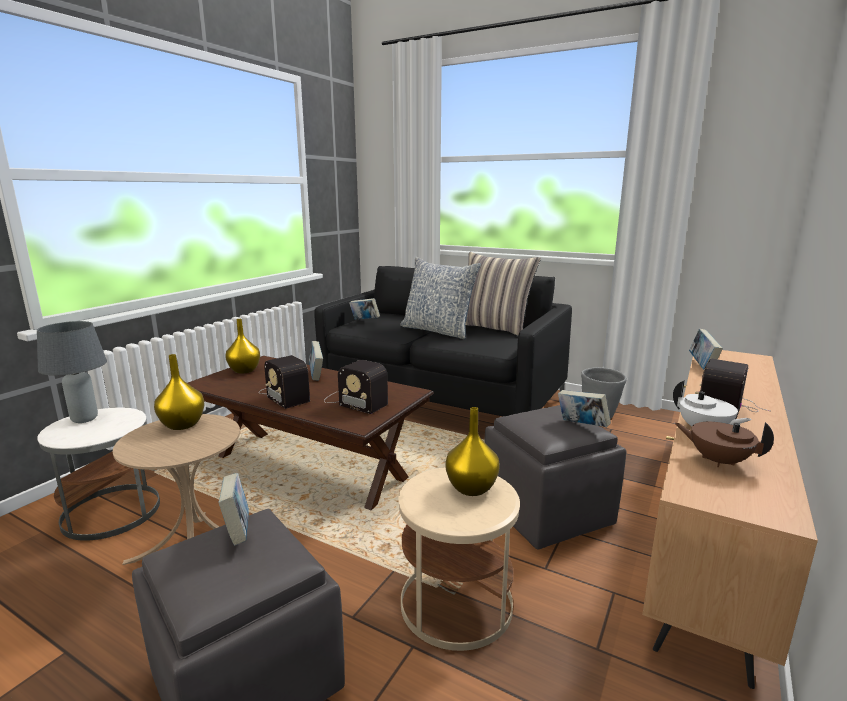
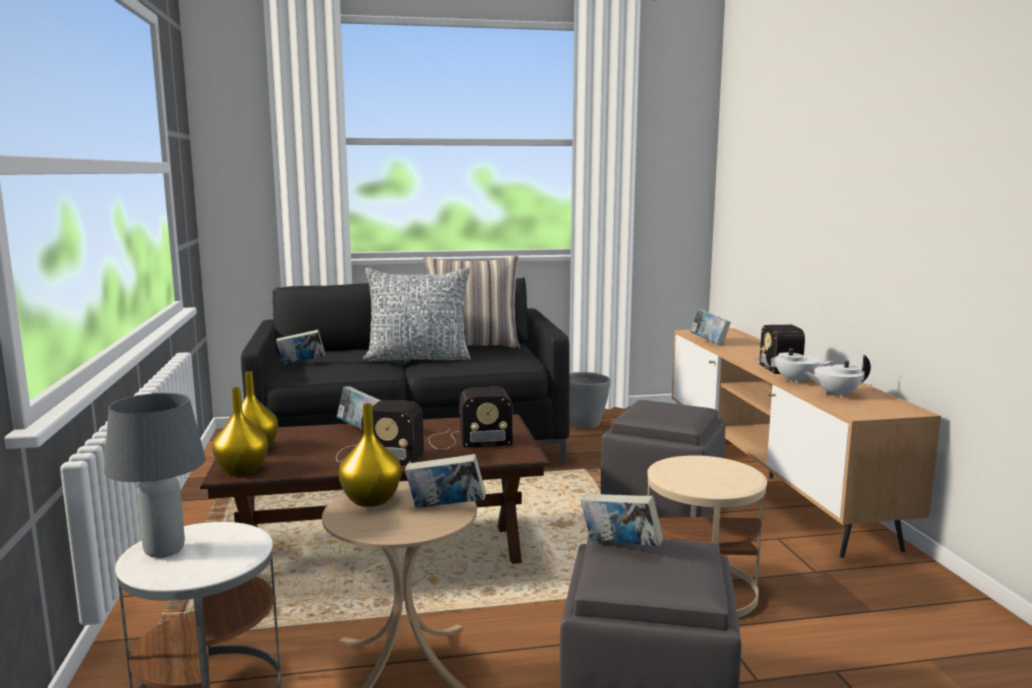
camera: 40 degrees left, 5 degrees down
(472, 489) = (705, 467): yellow vase -> yellow vase (243, 470)
(581, 426) = (690, 408): book -> book (445, 509)
(717, 461) = (835, 394): brown teapot -> white teapot

